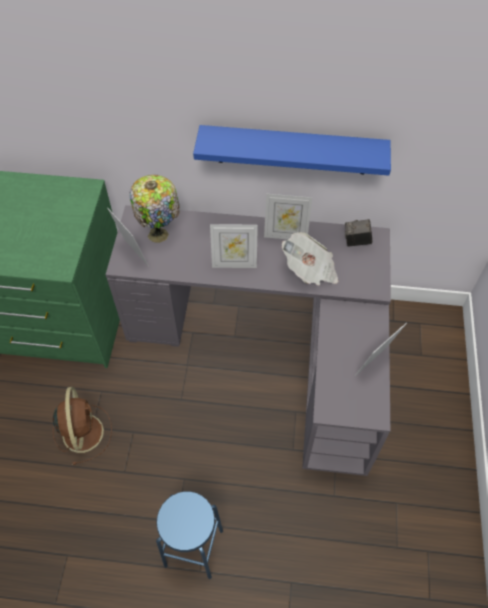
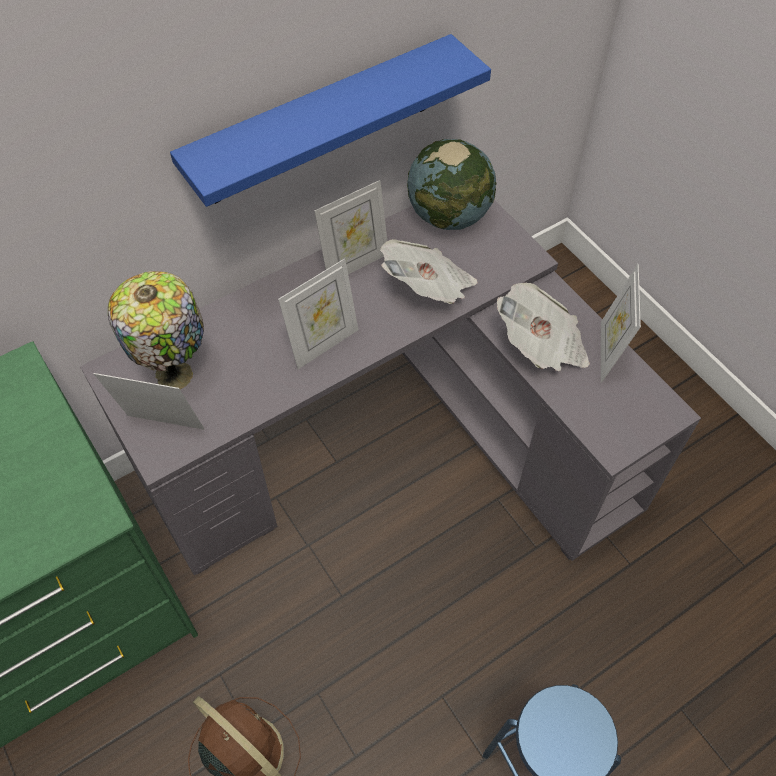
camera: 40 degrees left, 0 degrees up
(342, 337) = (541, 345): none -> newspaper
(356, 241) = (449, 216): camera -> globe

